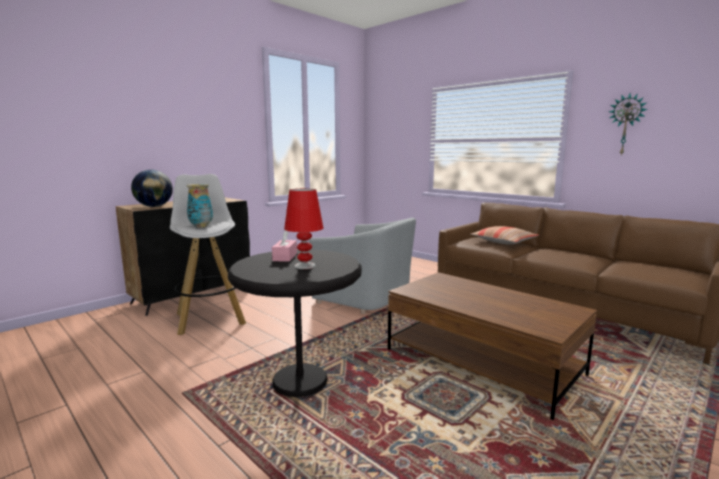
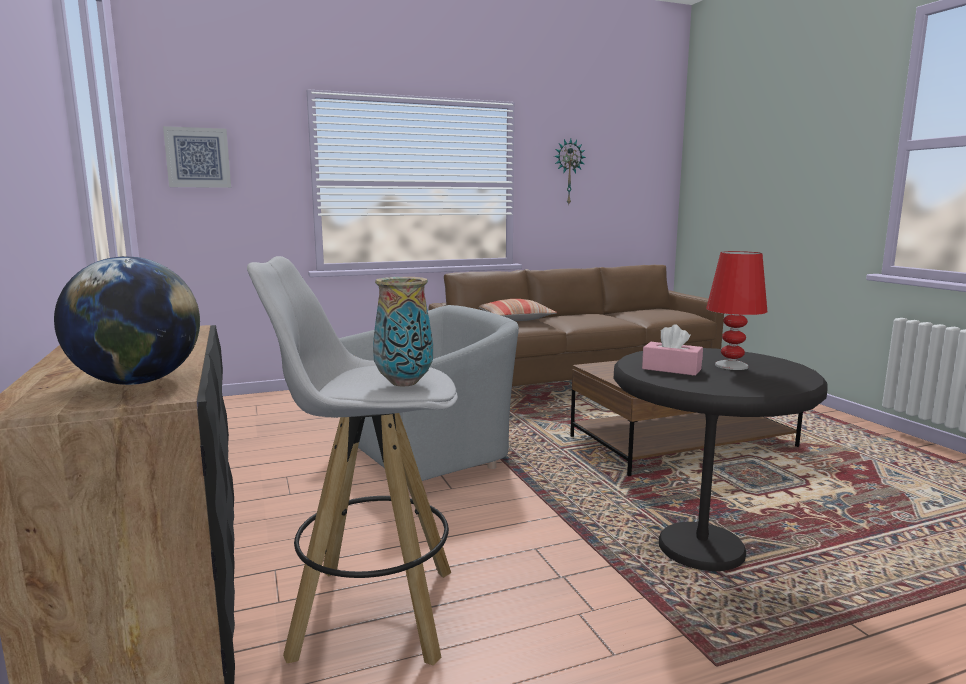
camera: 65 degrees left, 0 degrees up
(385, 130) = (198, 157): none -> picture

